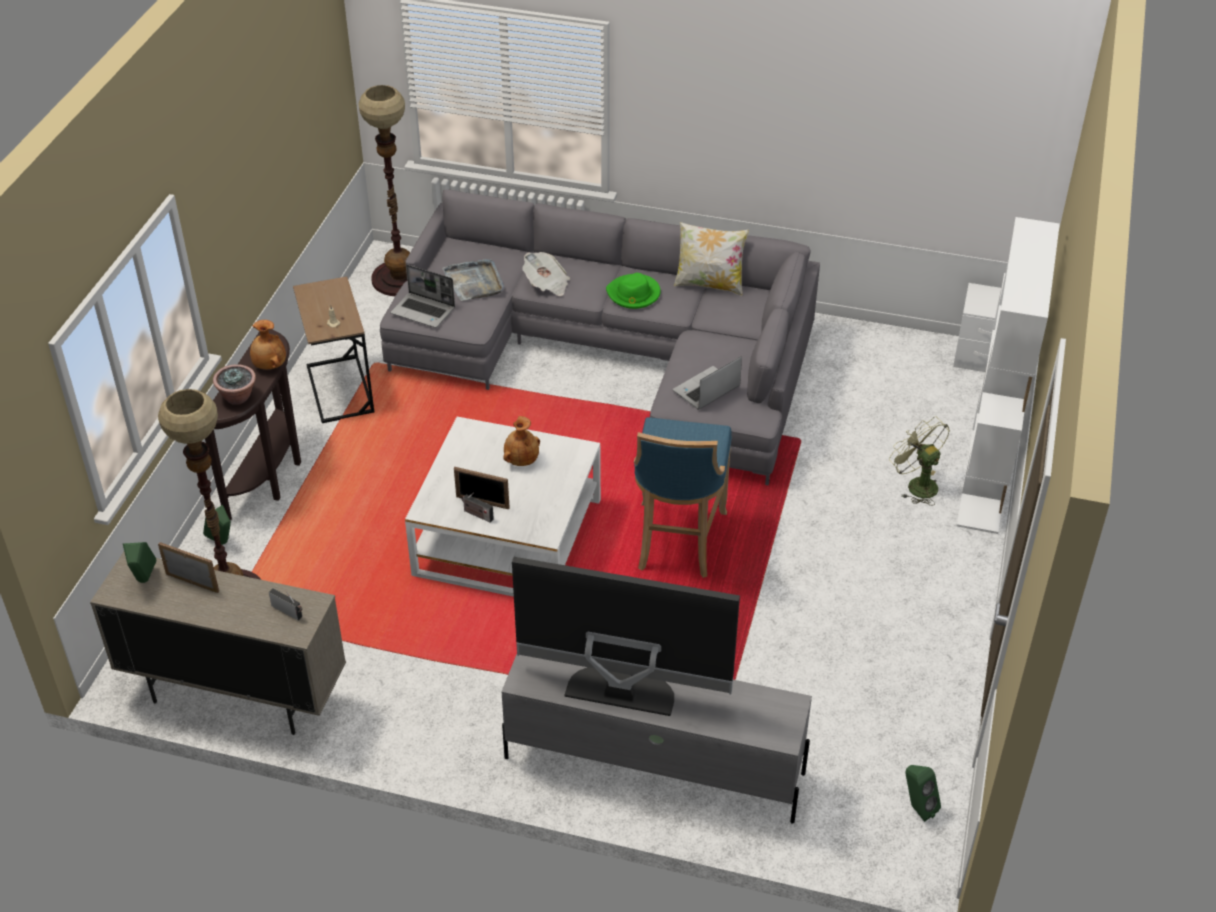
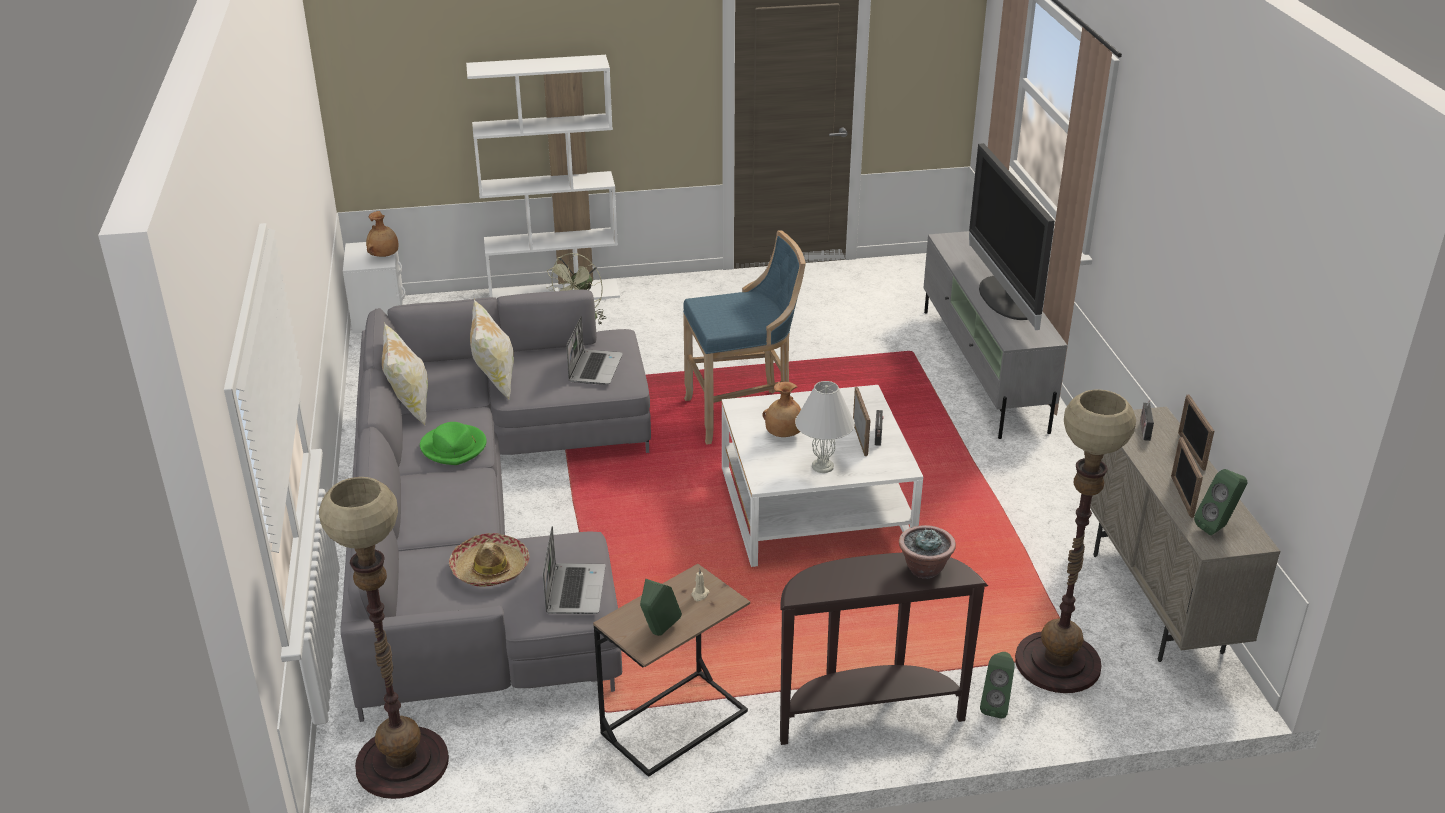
camera: 115 degrees left, 10 degrees down
(236, 624) = (1191, 451): none -> picture frame
(269, 365) = (851, 568): brown vase -> brown vase (384, 256)
(461, 465) = (822, 467): none -> white table lamp
(474, 282) = (490, 569): grey tray -> hat
(546, 284) = (466, 512): newspaper -> none
(706, 390) = (595, 368): laptop -> laptop turned 105 degrees counterclockwise
(723, 334) = (495, 380): none -> pillow
(917, 807) = (909, 271): green speaker -> green speaker (658, 634)

